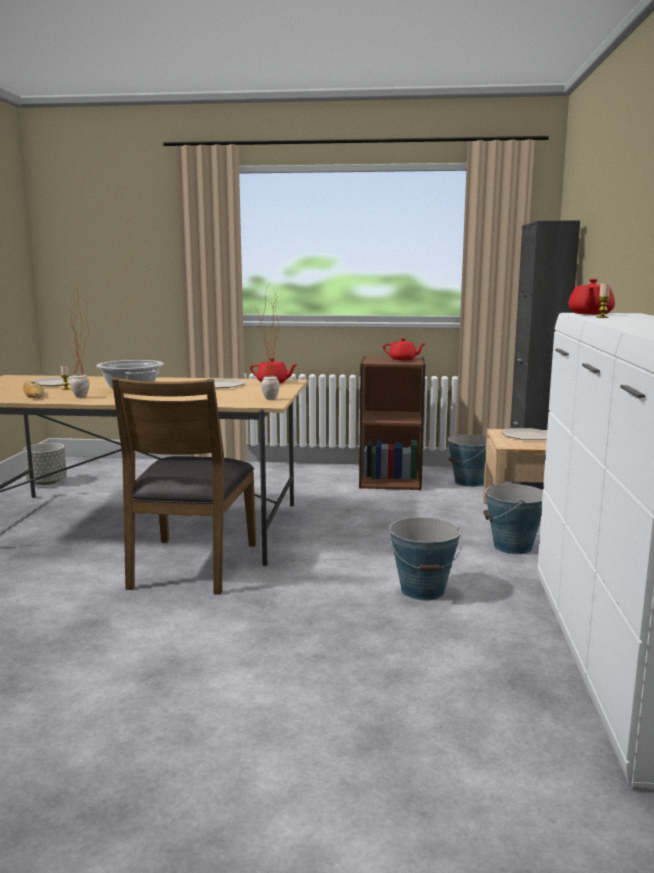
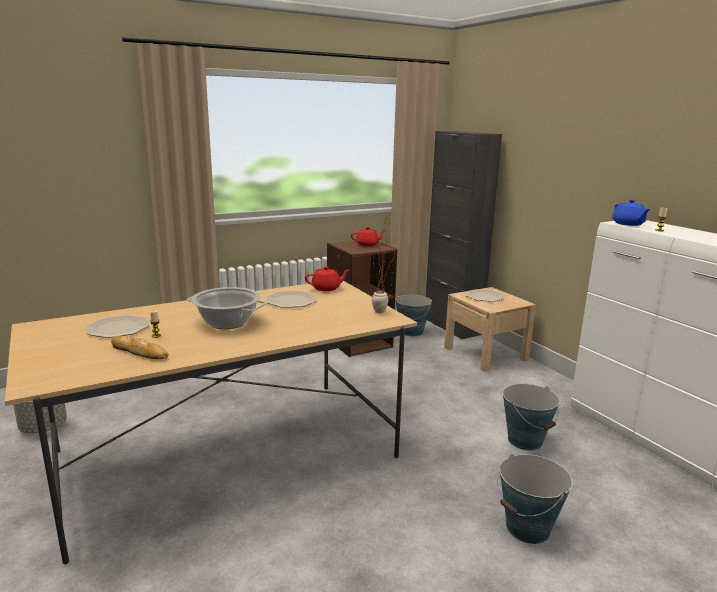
camera: 35 degrees left, 5 degrees up
(82, 398) = (211, 347): potted plant -> none
(192, 565) = (344, 479): brown chair -> none
(512, 547) = (516, 383): bucket -> bucket (528, 528)
(590, 314) = (628, 224): red teapot -> blue teapot

